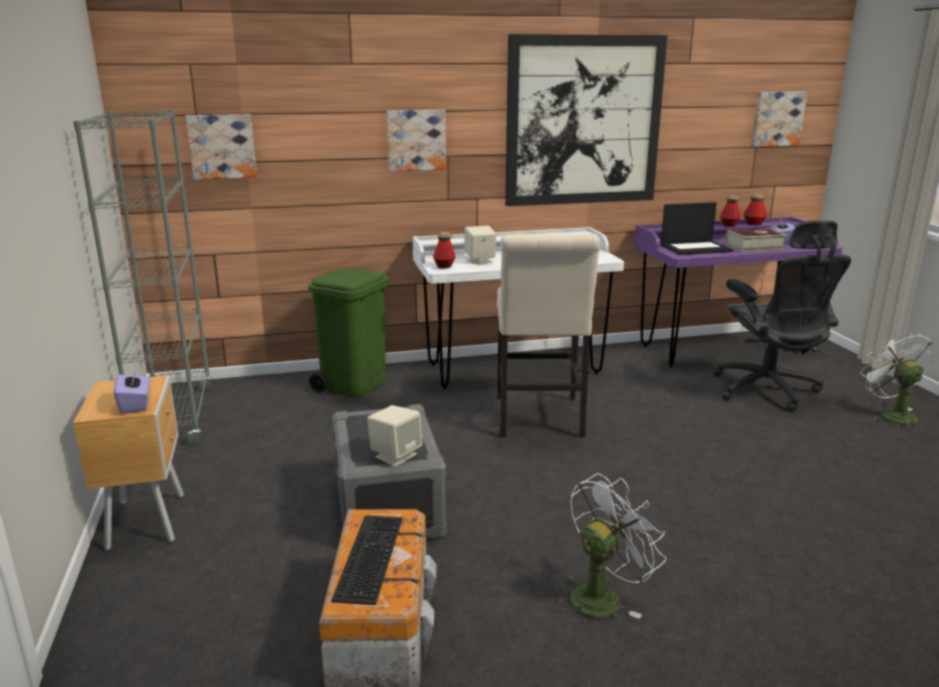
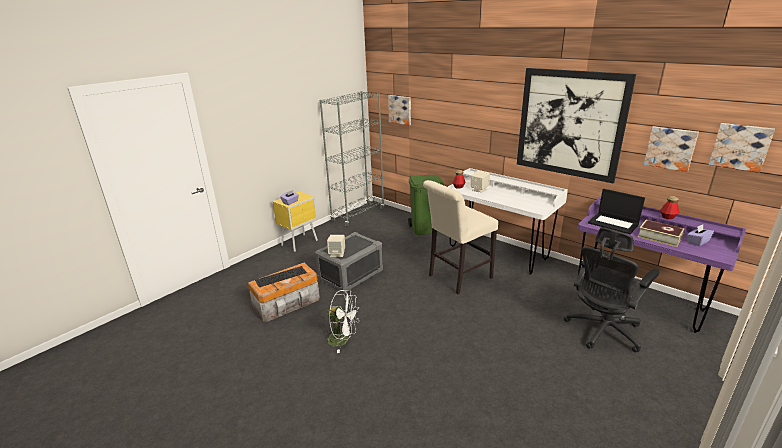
camera: 55 degrees right, 5 degrees up
(148, 520) = (300, 243): brown nightstand -> yellow nightstand
(416, 140) = (475, 119): picture -> picture (670, 148)
(754, 223) = (692, 222): bottle -> none
(891, 414) = (652, 390): white fan -> none

